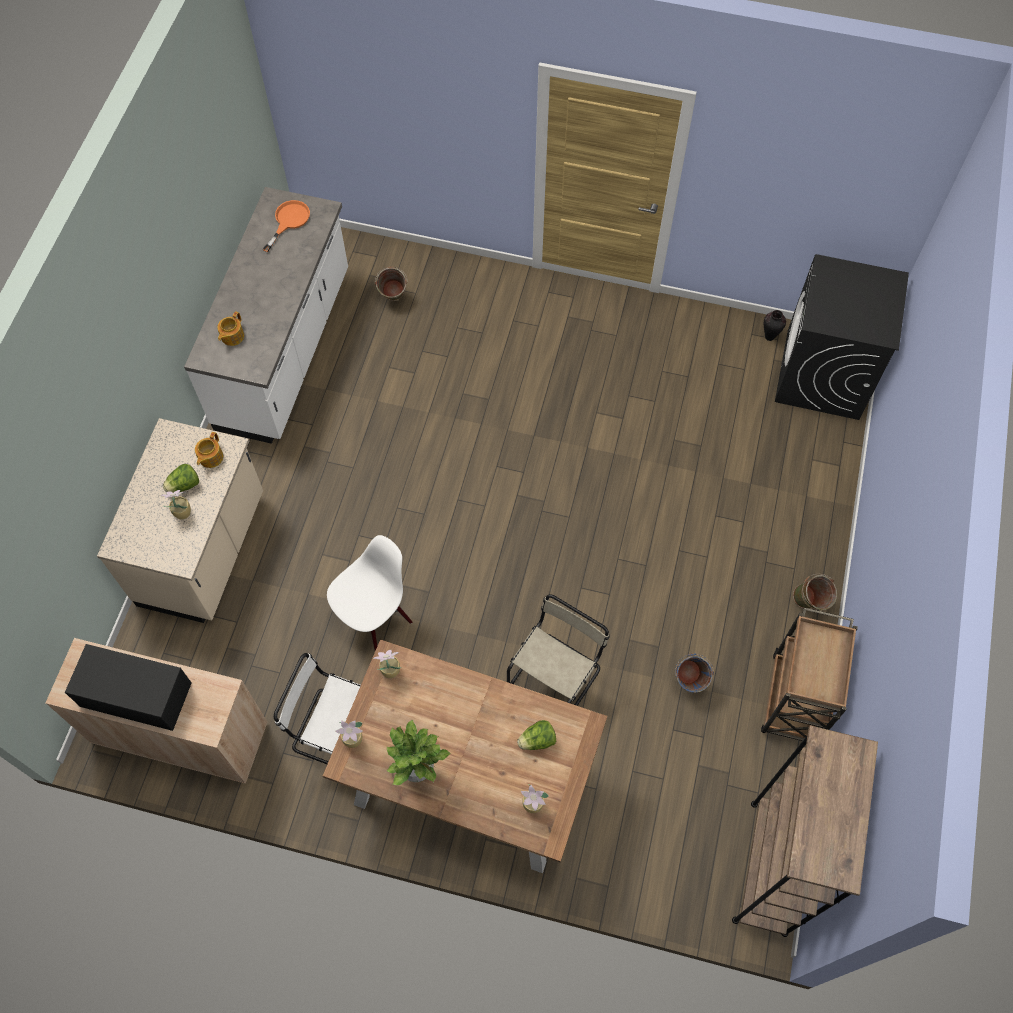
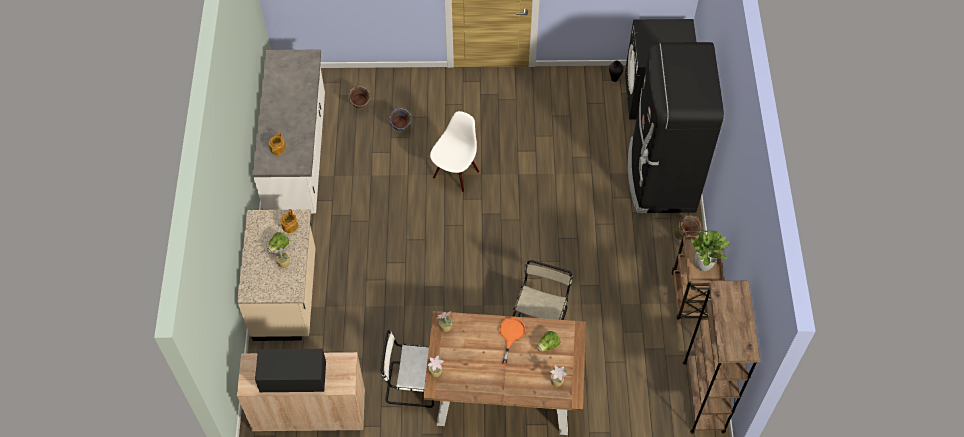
camera: 15 degrees left, 5 degrees down
(289, 221) = (290, 68): orange frying pan -> orange frying pan (510, 335)
(375, 617) = (413, 310): white chair -> white chair (455, 174)
(417, 769) = (480, 379): potted plant -> potted plant (703, 265)
(688, 682) = (624, 301): blue bucket -> blue bucket (401, 130)
(797, 501) = (660, 177): none -> black fridge

